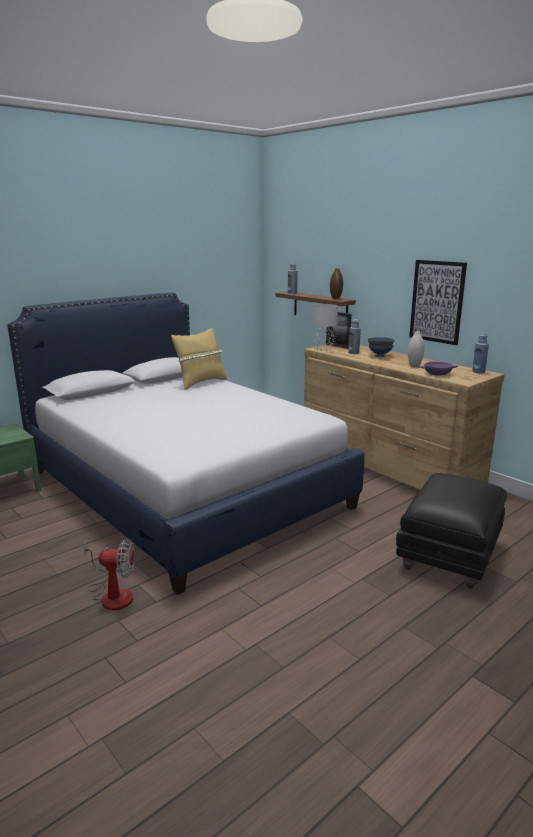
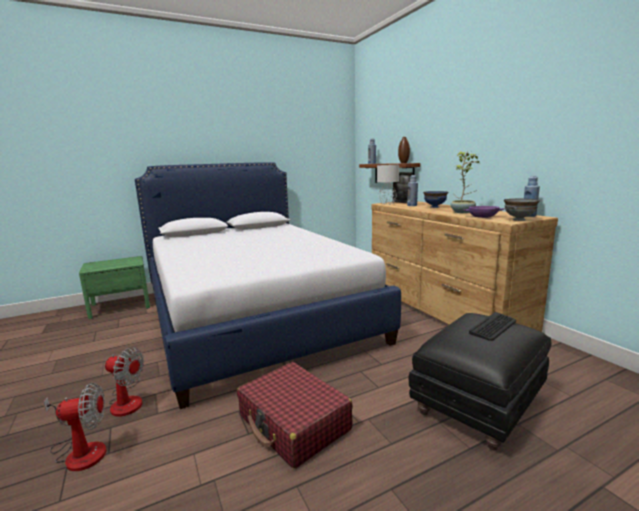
camera: 15 degrees right, 5 degrees down
(106, 643) = (80, 451): none -> fan
(200, 382) = (282, 230): yellow pillow -> none
(298, 591) = (294, 423): none -> red suitcase
(414, 366) = (463, 212): white vase -> potted plant
(437, 301) = (489, 153): picture -> none
(463, 486) = (493, 327): none -> keyboard
(472, 378) = (519, 219): none -> grey bowl

